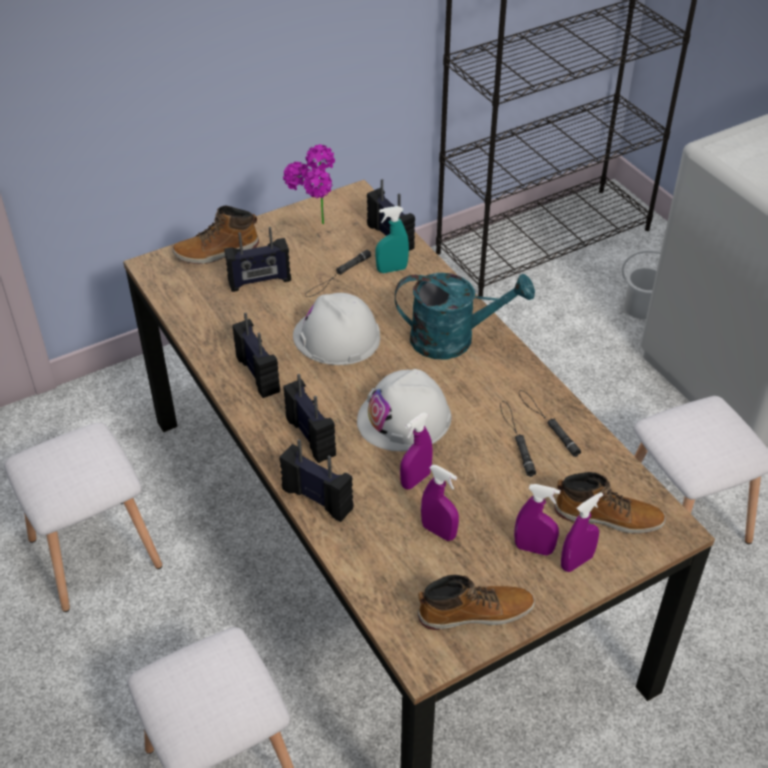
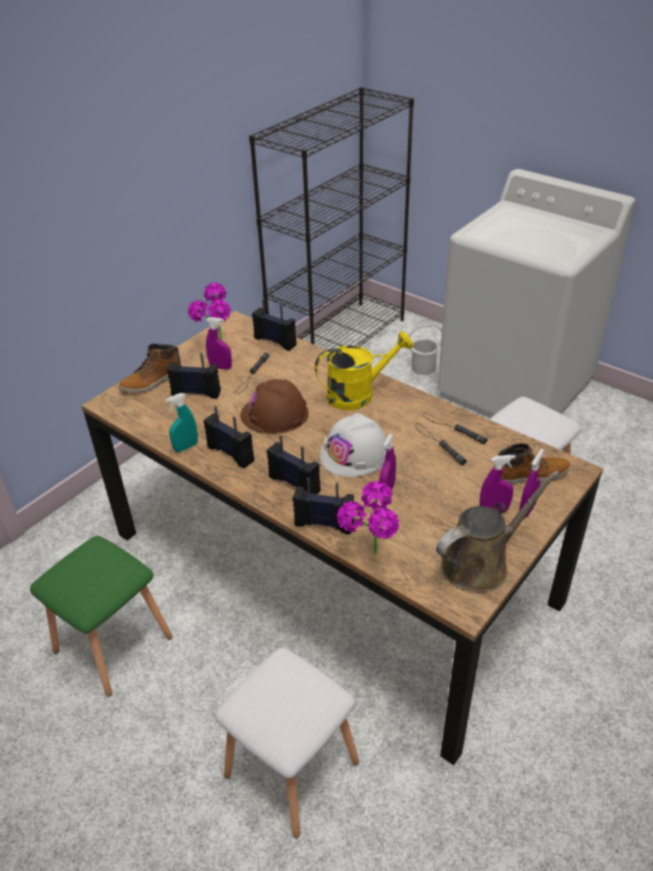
camera: 20 degrees left, 5 degrees down
(93, 552) = (111, 644): white stool -> green stool
(259, 281) = (196, 393): radio -> radio turned 135 degrees counterclockwise
(336, 337) = (274, 414): white hard hat -> brown hard hat
(345, 564) = (370, 561): none -> potted plant
(392, 269) = (288, 361): turquoise spray bottle -> turquoise spray bottle (186, 447)
(438, 531) = (423, 519): purple spray bottle -> purple spray bottle (220, 367)
(454, 339) = (358, 394): turquoise watering can -> yellow watering can
(475, 612) = (480, 563): boot -> brown watering can

